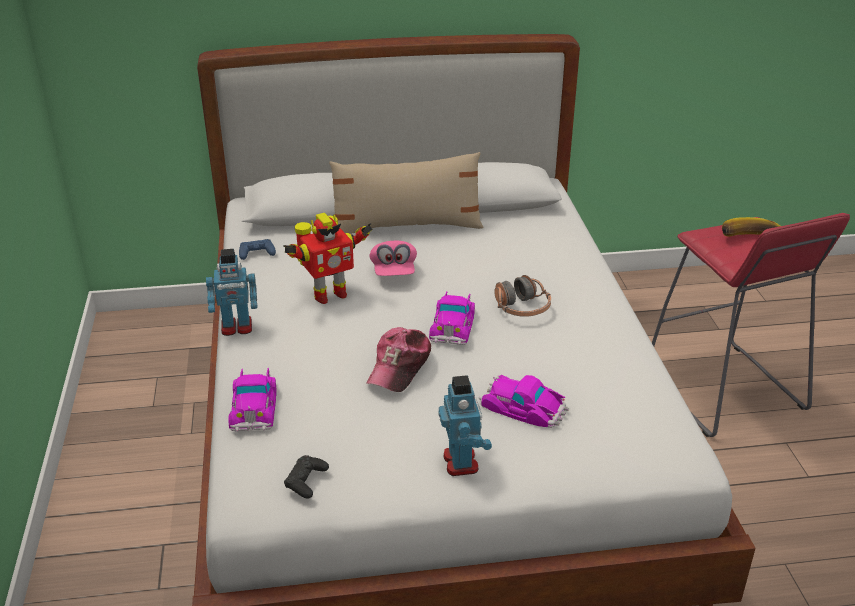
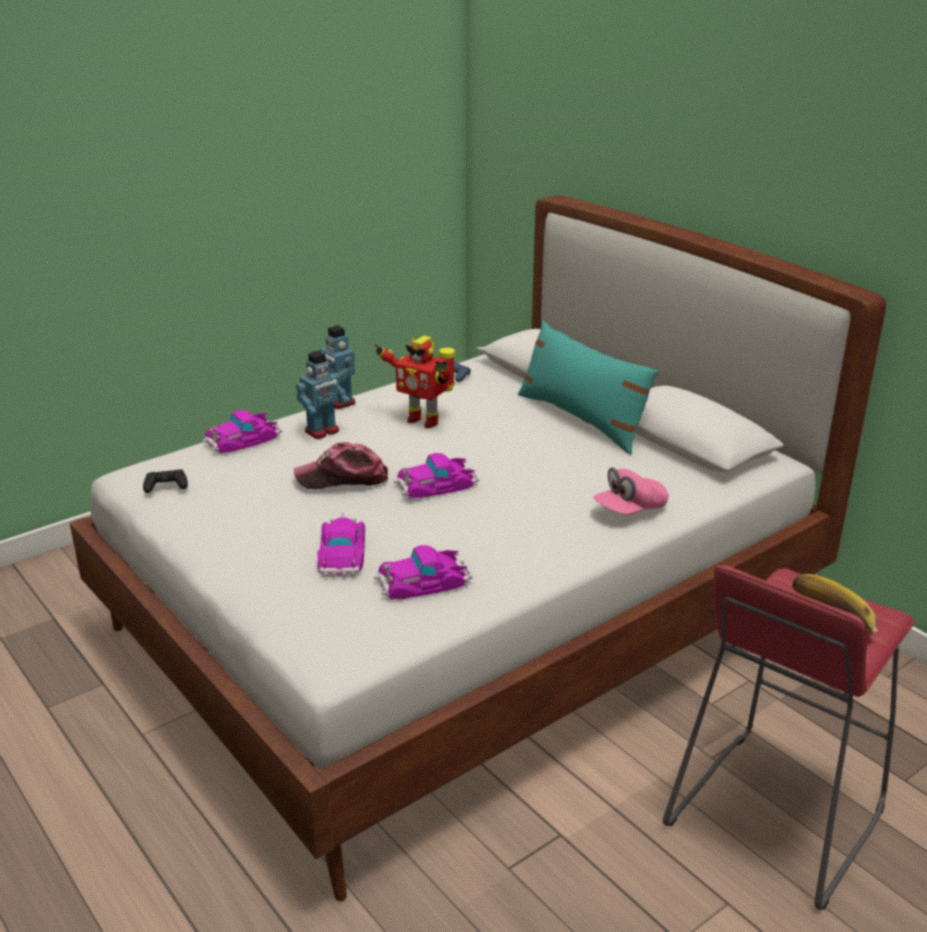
camera: 60 degrees right, 5 degrees down
(393, 272) = (494, 436): pink cap -> pink cap (630, 510)
(406, 226) = (582, 419): beige pillow -> turquoise pillow
(461, 462) = (238, 545): toy robot -> toy robot (322, 431)
(521, 308) = (502, 511): headphones -> none
(598, 378) = (423, 581): none -> toy car

